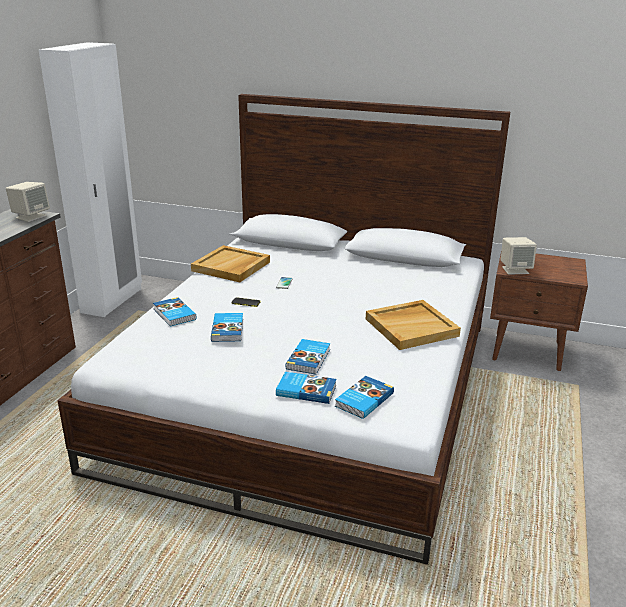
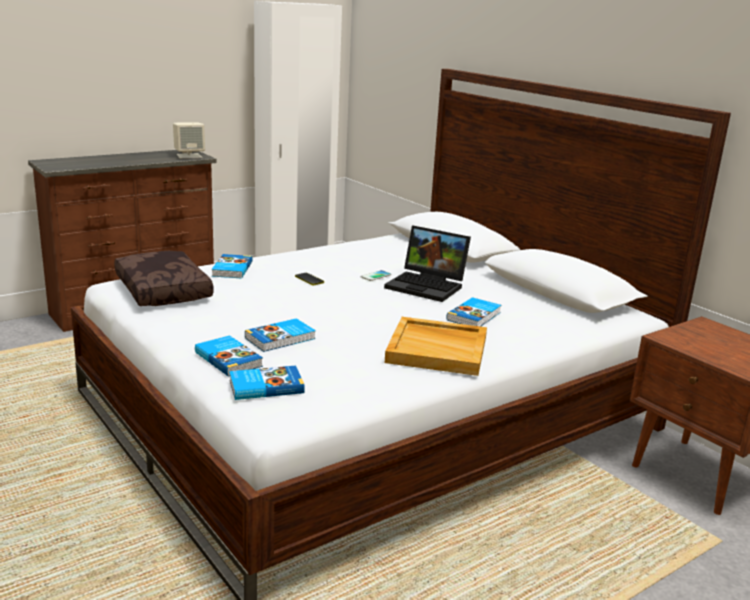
camera: 35 degrees right, 5 degrees down
(157, 353) = (165, 290): none -> brown pillow
(228, 329) = (250, 292): book -> book (475, 316)
(231, 267) = (352, 251): beige tray -> none
(328, 279) = (428, 286): none -> laptop
(515, 270) = (677, 339): beige speaker -> none

